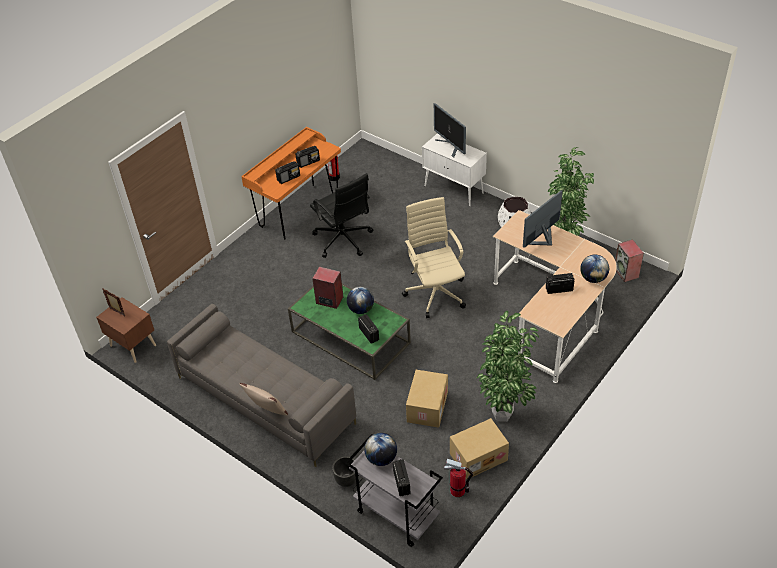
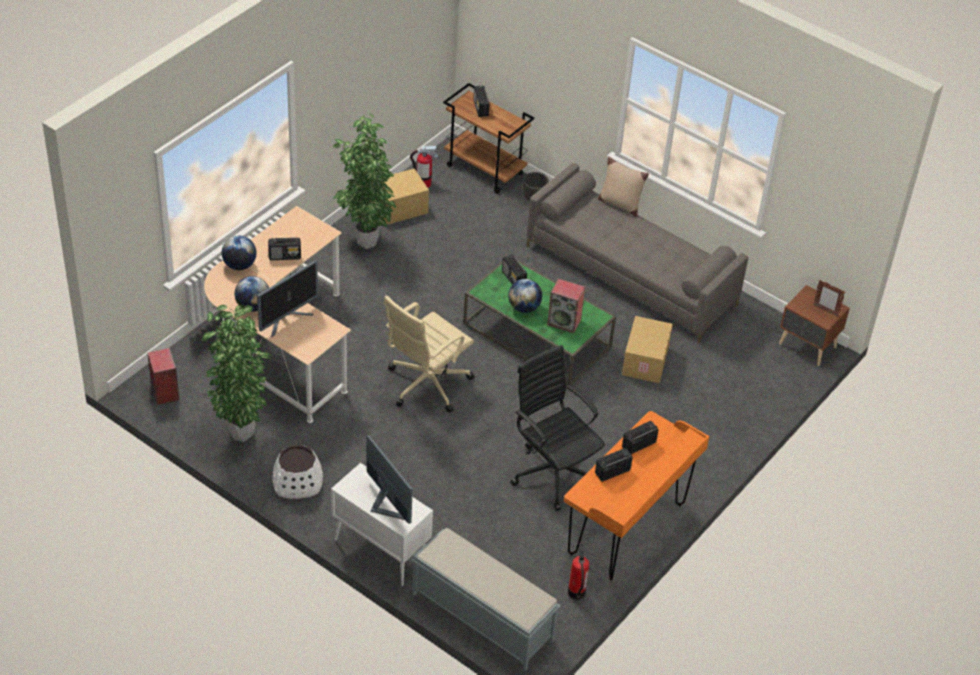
camera: 175 degrees right, 0 degrees up
(381, 458) = (499, 126): globe -> globe (253, 306)
(390, 163) = (481, 616): none -> grey bench
(395, 514) = (485, 170): grey cart -> brown cart
(426, 406) = (448, 256): cardboard box -> cardboard box (646, 361)
(435, 292) = (426, 384): beige office chair -> beige office chair turned 60 degrees clockwise

